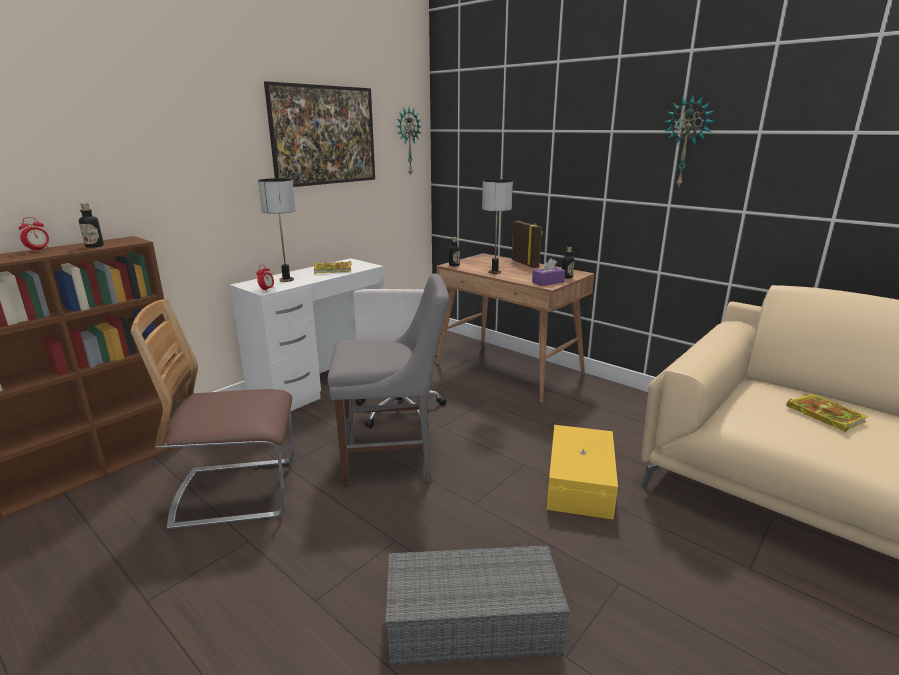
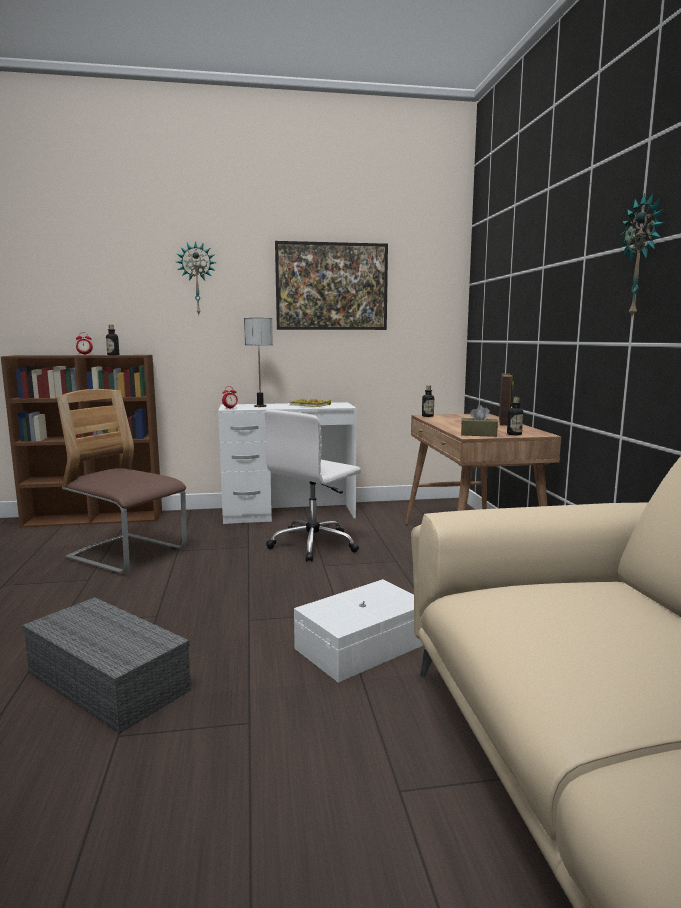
camera: 40 degrees right, 10 degrees down
(393, 460) = (246, 572): grey chair -> none
(407, 141) = (434, 295): wall clock -> wall clock (197, 279)
(494, 272) = (448, 423): table lamp -> none
(548, 282) = (478, 434): purple tissue box -> brown tissue box
(581, 483) = (364, 646): yellow storage box -> white storage box
(823, 414) = (604, 624): book -> none

